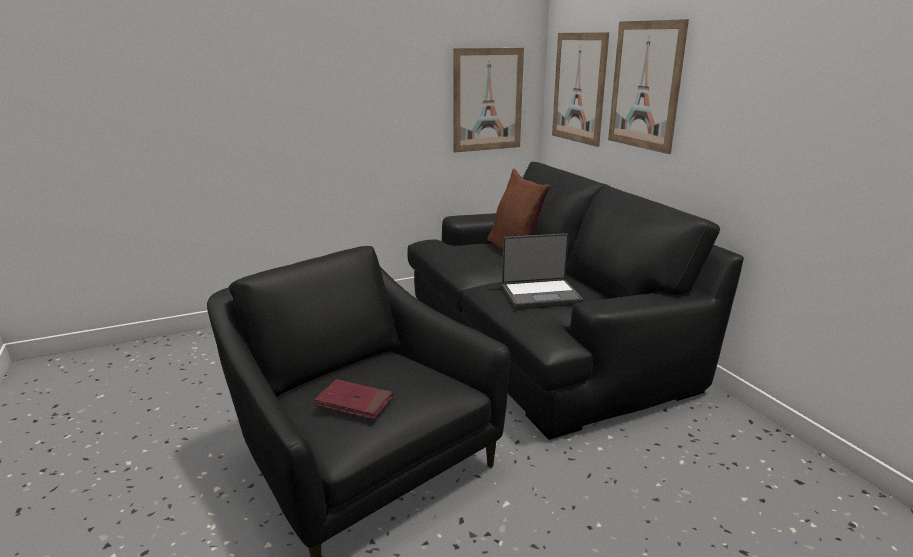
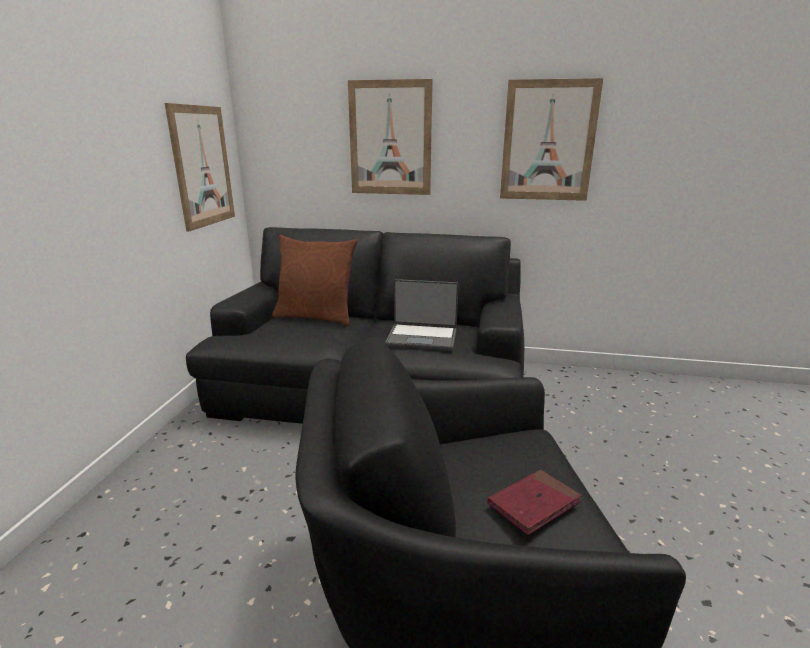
camera: 55 degrees left, 0 degrees up
(540, 294) = (422, 337): laptop -> laptop turned 75 degrees clockwise
(579, 88) = (297, 147): picture -> picture (548, 141)

